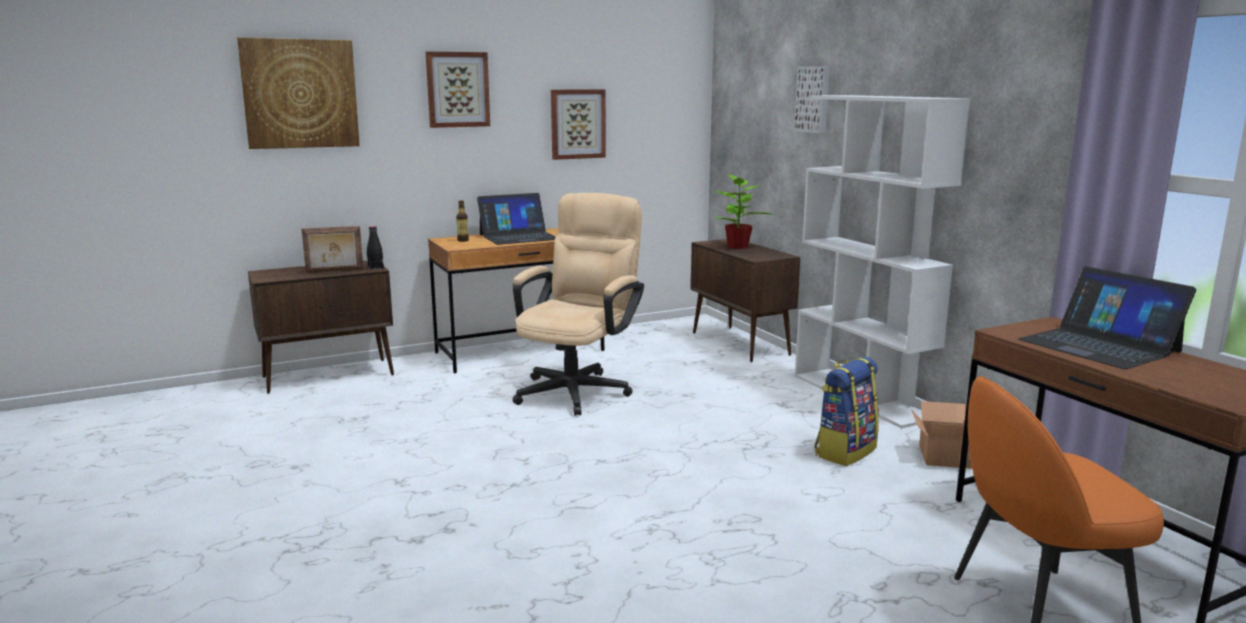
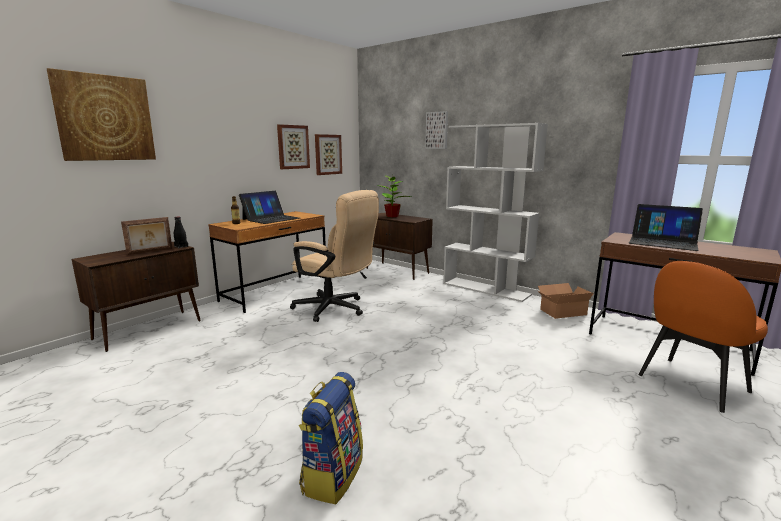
camera: 25 degrees left, 0 degrees up
(457, 89) = (220, 121): picture -> picture (327, 154)
(578, 389) = (335, 309): beige office chair -> beige office chair turned 120 degrees clockwise
(845, 451) = (512, 319): backpack -> backpack (332, 474)

